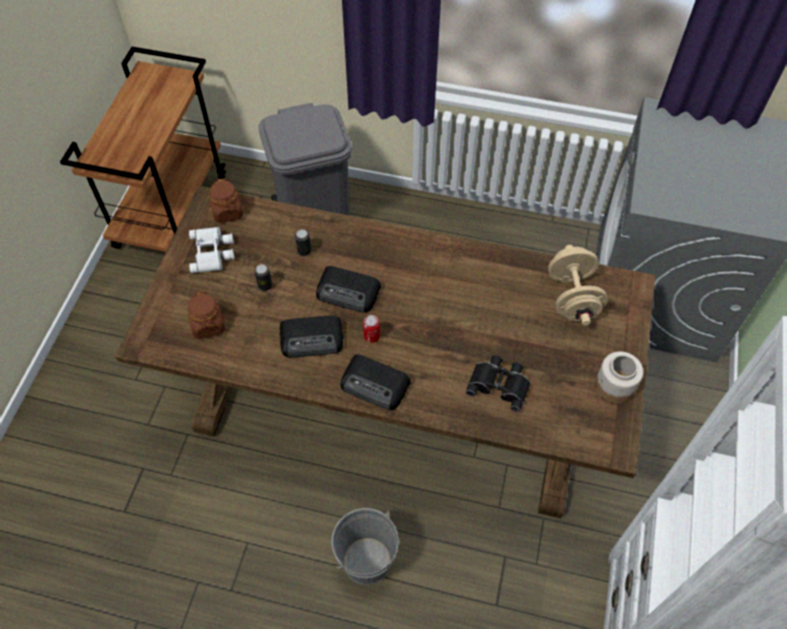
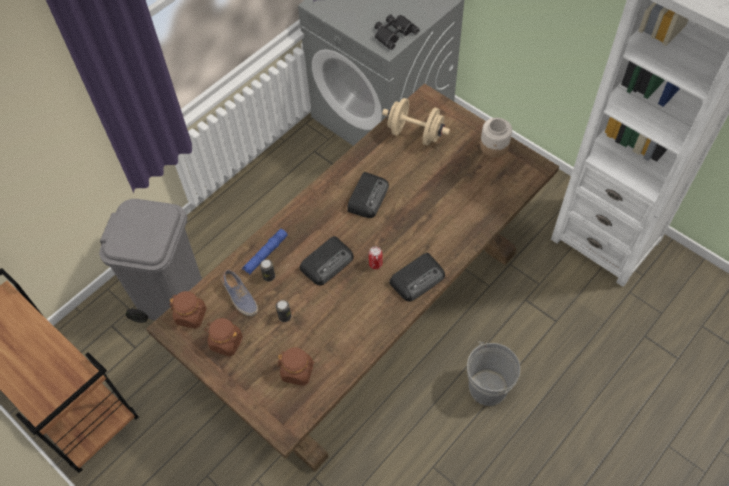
camera: 60 degrees left, 0 degrees up
(212, 252) = (226, 342): white binoculars -> brown jar
(267, 239) = (240, 297): none -> shoe
(313, 339) = (355, 303): radio -> radio (368, 197)
(328, 236) = (265, 254): none -> blue flashlight
(500, 384) = (458, 205): black binoculars -> black binoculars (394, 33)

